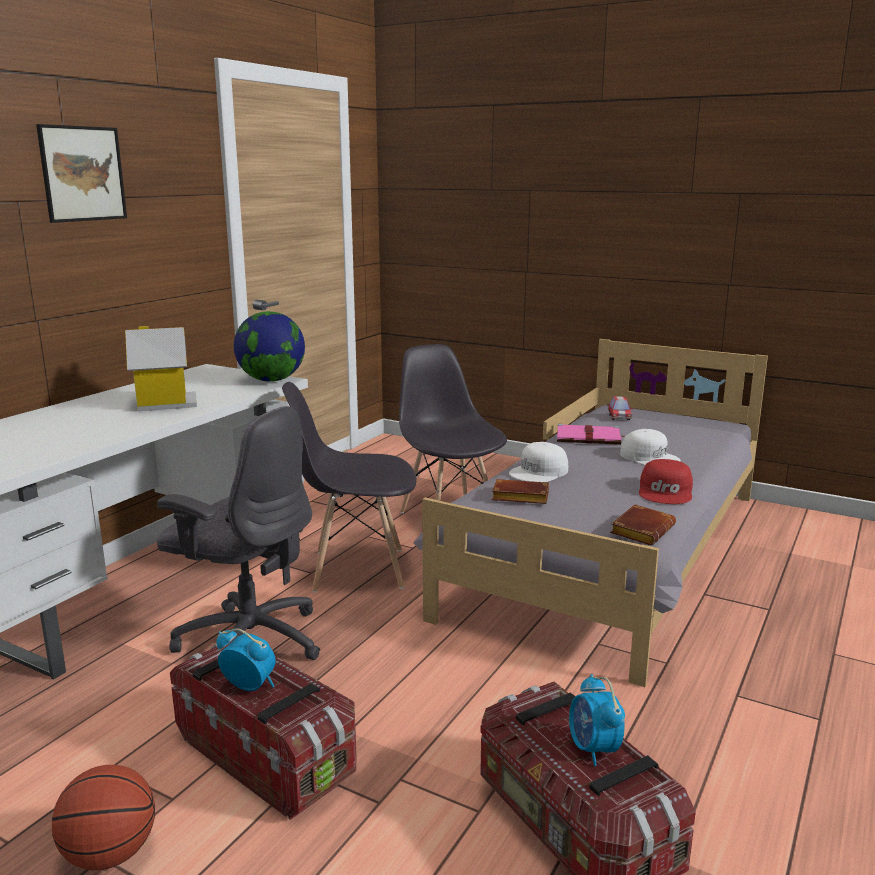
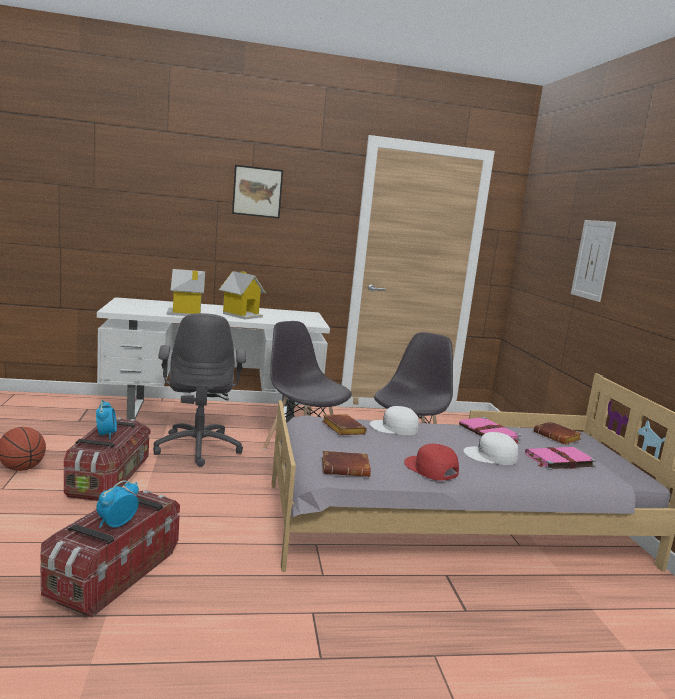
camera: 50 degrees right, 5 degrees down
(100, 431) = (186, 313): none -> toy house
(271, 380) = (313, 323): globe -> none
(553, 213) = (593, 260): none -> picture
(619, 417) = (558, 437): toy car -> brown book
(650, 457) = (491, 456): white cap -> white cap turned 90 degrees clockwise
(666, 492) = (430, 469): red cap -> red cap turned 75 degrees clockwise
(676, 436) = (558, 460): none -> pink book

